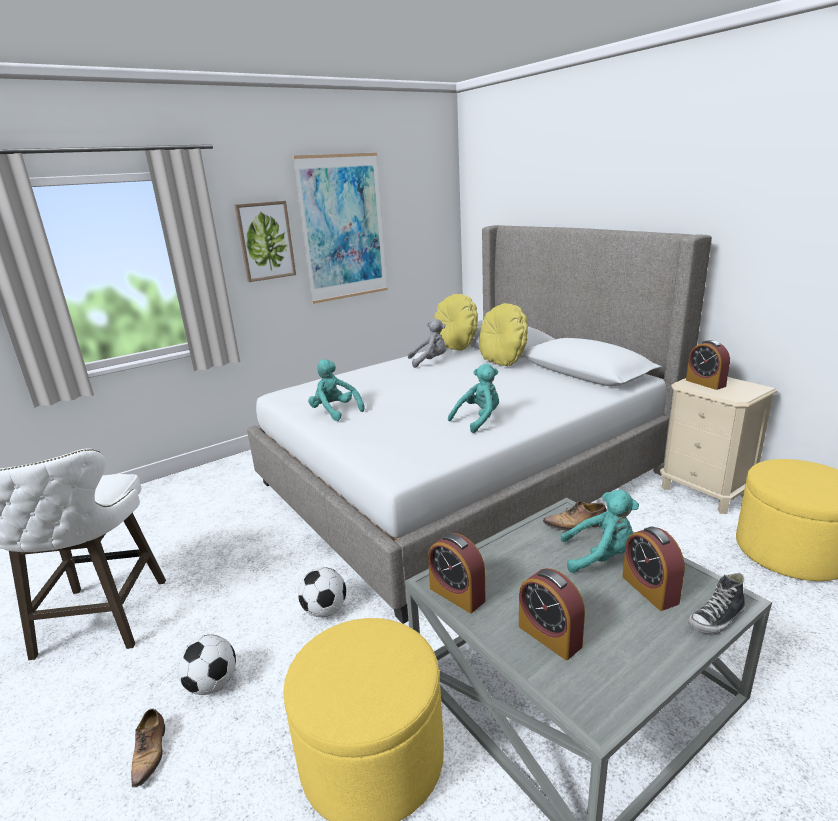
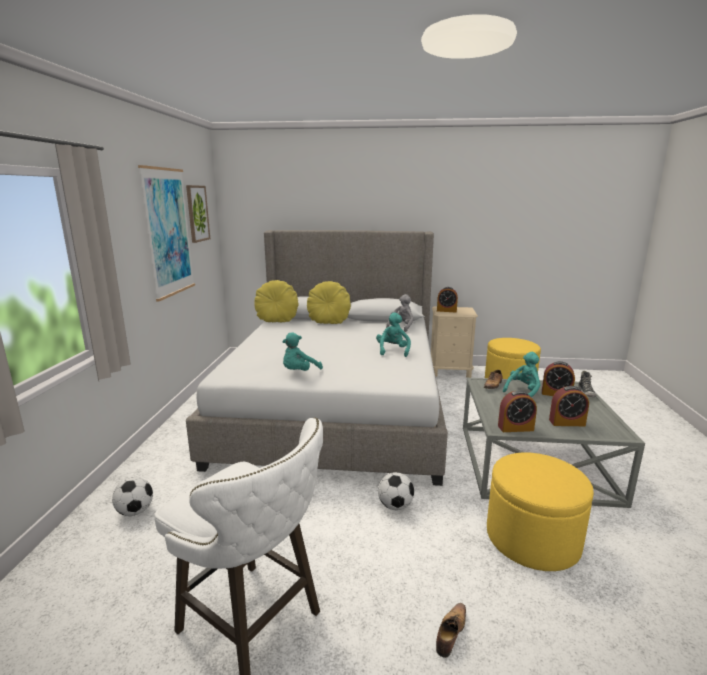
camera: 50 degrees left, 5 degrees down
(150, 753) = (450, 633): shoe -> shoe turned 90 degrees counterclockwise
(212, 684) = (412, 580): football -> football (135, 511)
(265, 241) = (127, 243): picture -> picture (197, 213)
(335, 412) = (299, 372): turquoise plush toy -> turquoise plush toy turned 45 degrees counterclockwise
(430, 361) = (282, 331): grey plush toy -> grey plush toy (401, 327)

